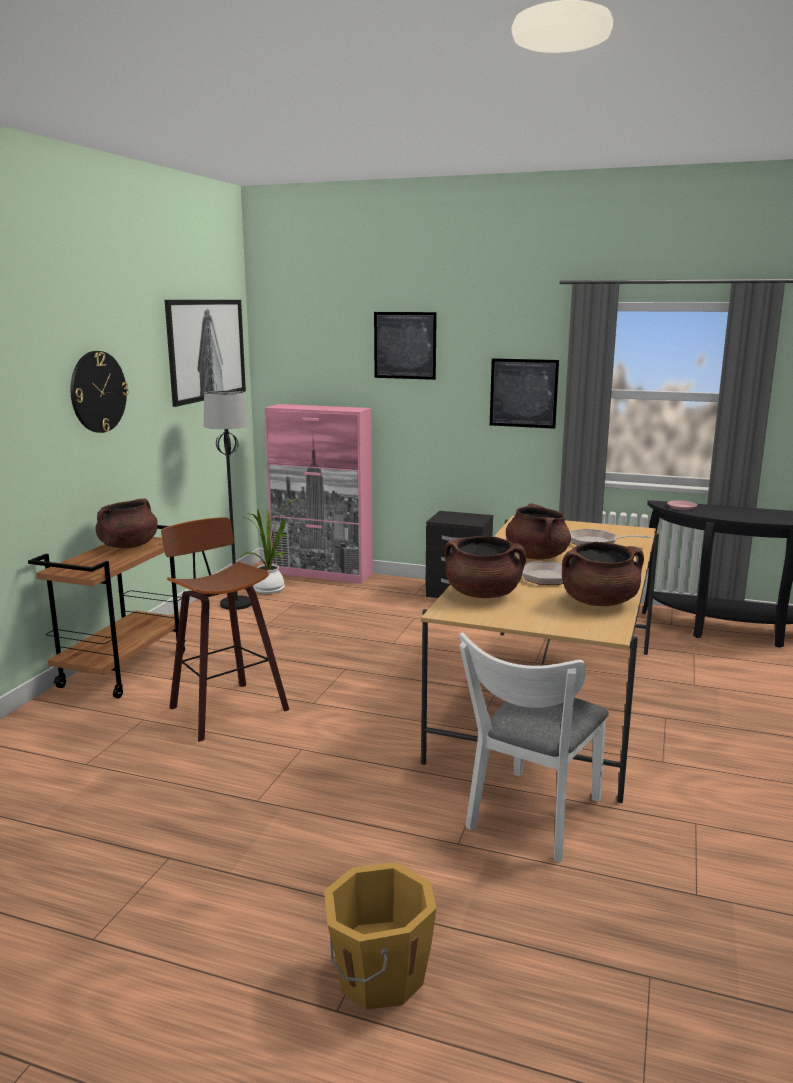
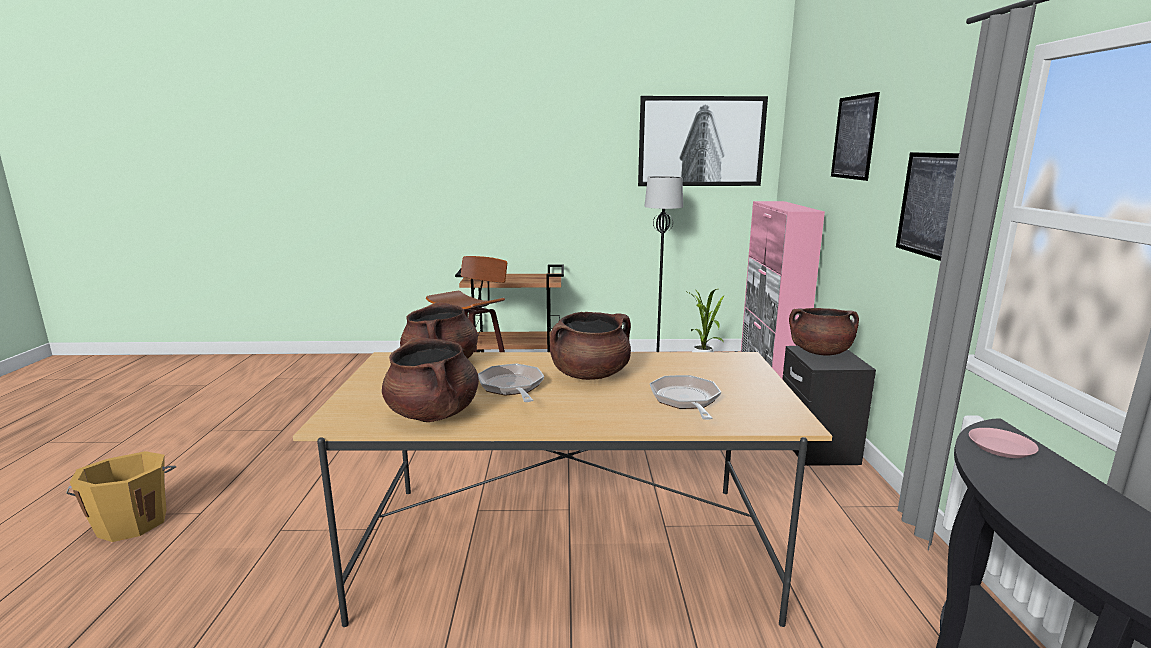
camera: 70 degrees right, 0 degrees up
(98, 392) = (551, 164): wall clock -> none
(128, 546) = (533, 277): brown cooking pot -> brown cooking pot (820, 352)
(530, 819) = (314, 564): white chair -> none

